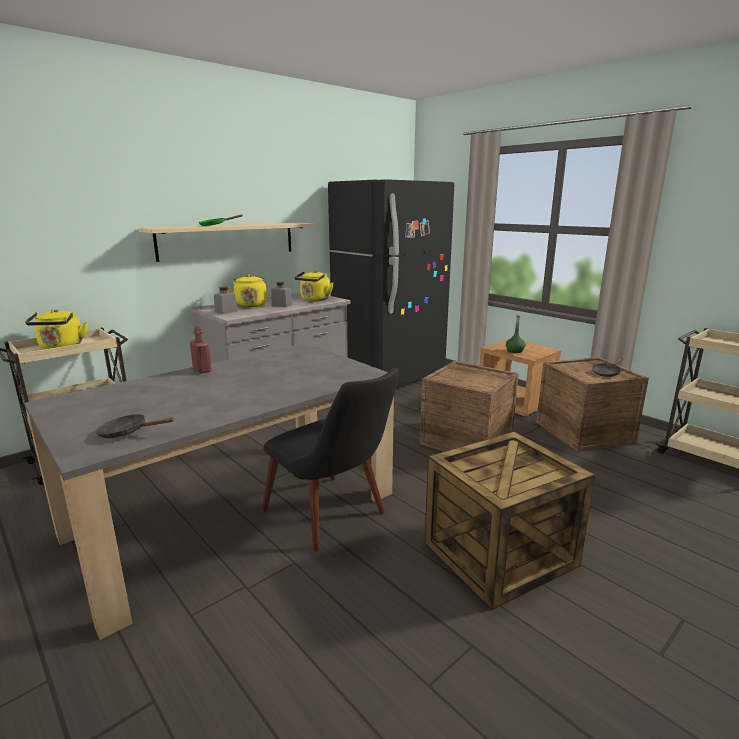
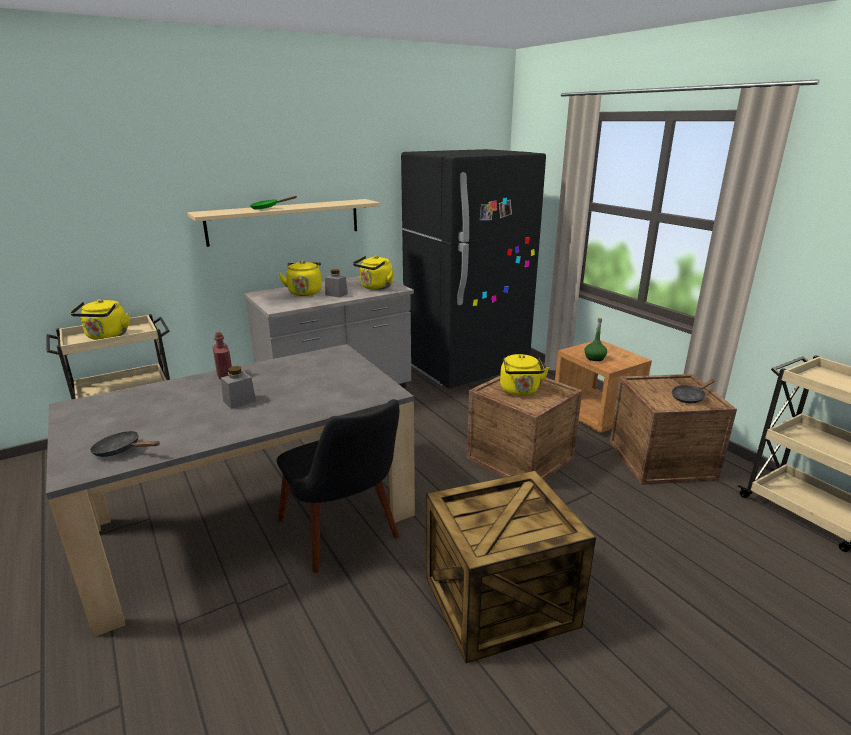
camera: 10 degrees right, 5 degrees up
(226, 311) = (275, 301): grey jar -> grey jar (239, 401)
(466, 377) = (520, 391): none -> yellow kettle

